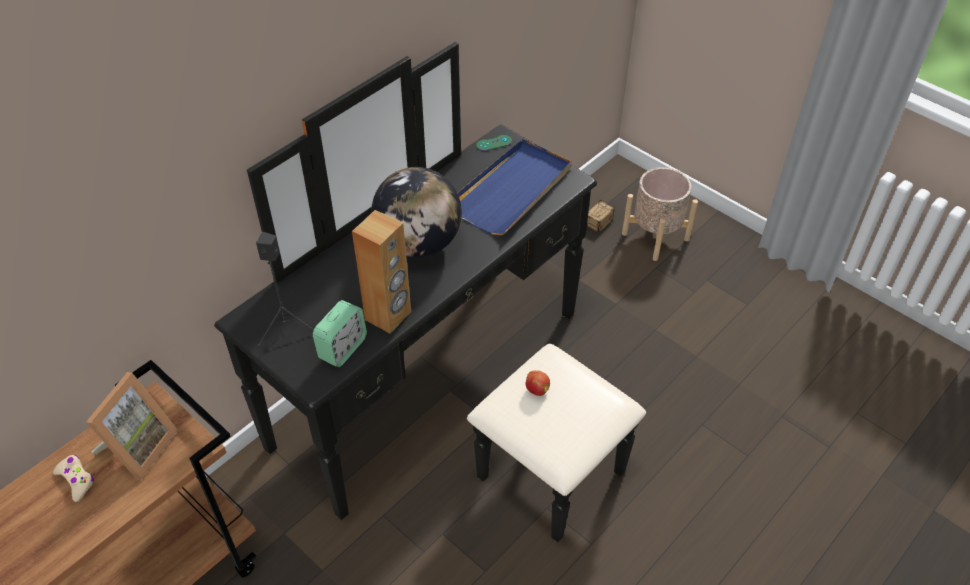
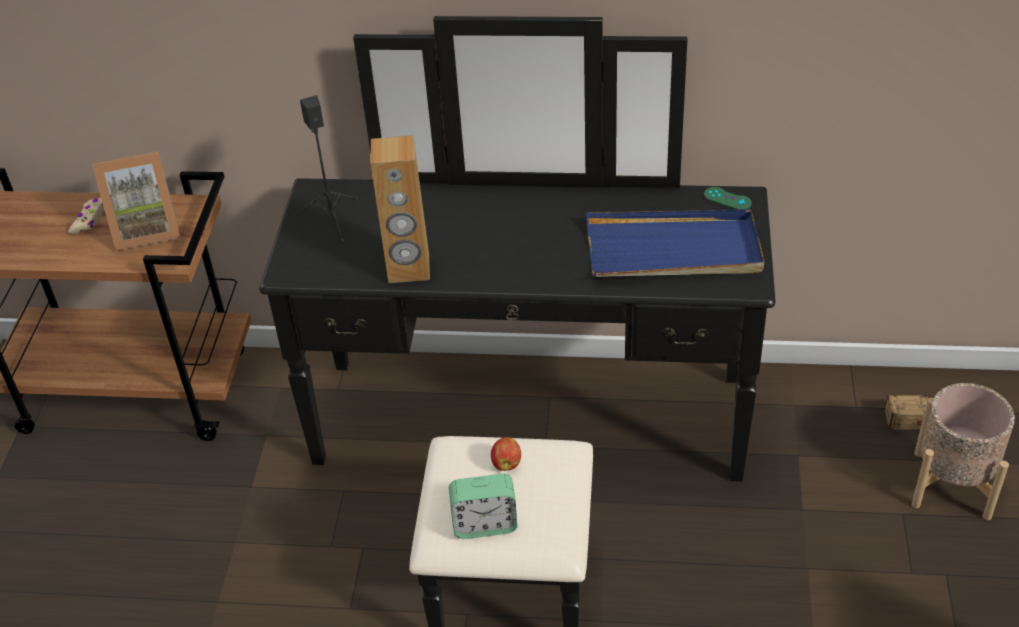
camera: 55 degrees right, 5 degrees down
(342, 348) = (341, 265): alarm clock -> alarm clock (484, 524)
(419, 244) = (521, 233): globe -> none

